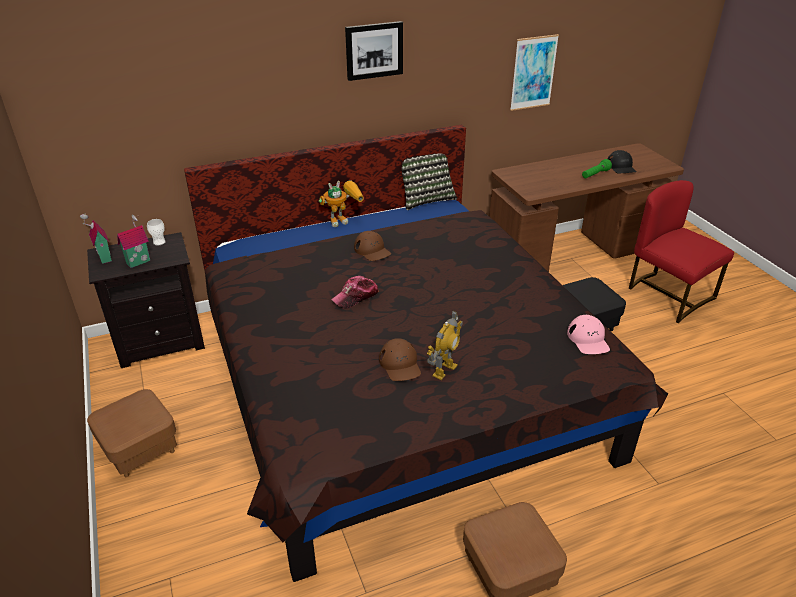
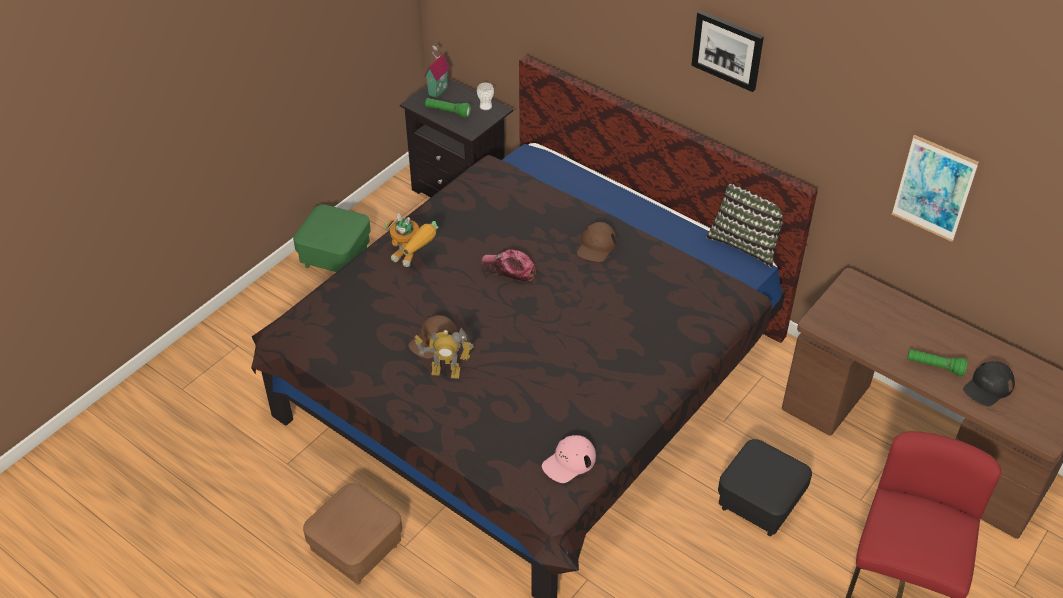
camera: 60 degrees right, 10 degrees up
(138, 261) = (447, 112): toy house -> green flashlight
(140, 449) = (336, 257): brown ottoman -> green ottoman
(343, 219) = (640, 200): toy robot -> toy robot (413, 260)

